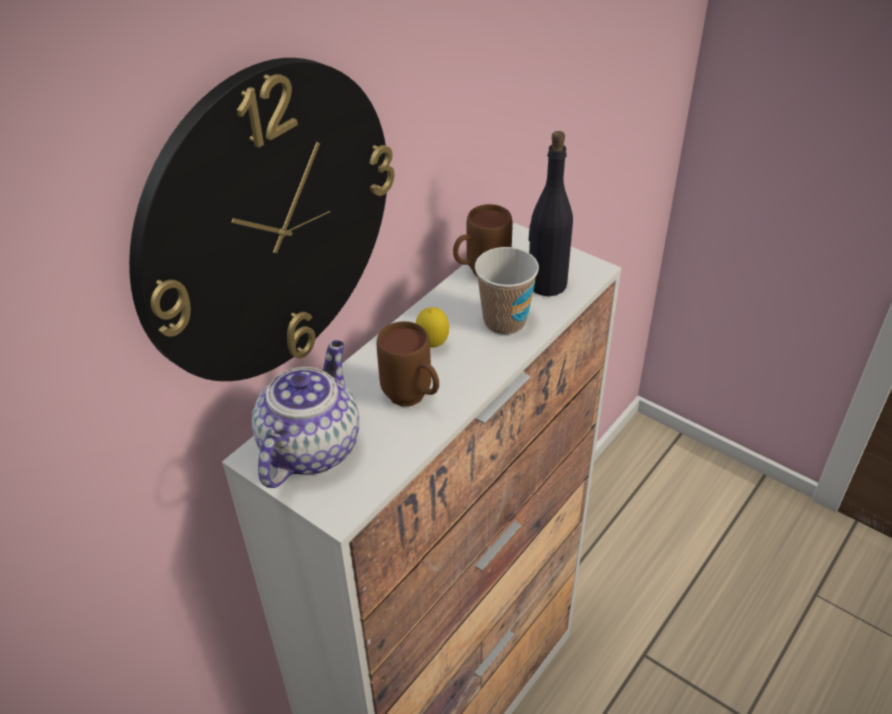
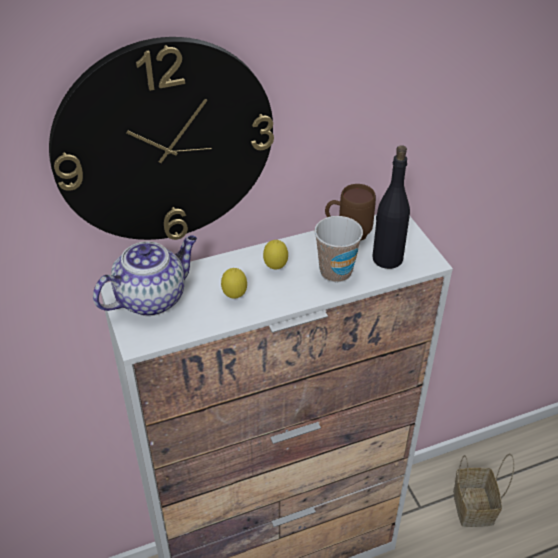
camera: 30 degrees right, 0 degrees up
(413, 400) = (234, 297): brown mug -> lemon
(619, 550) = (474, 508): none -> basket

